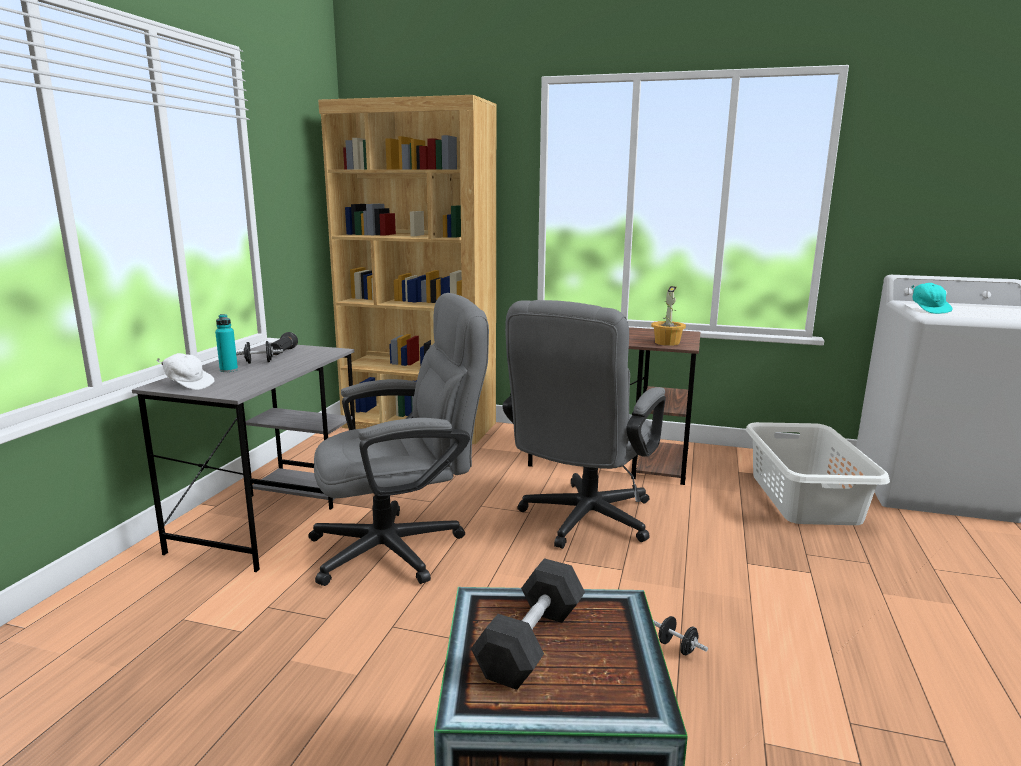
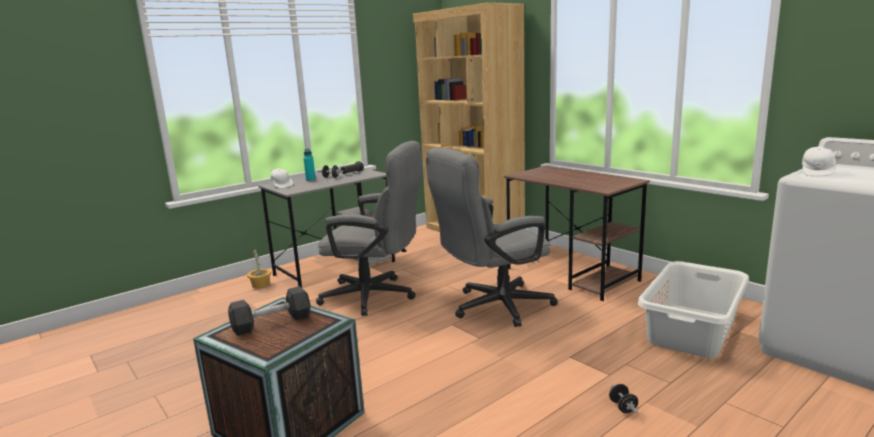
camera: 35 degrees right, 0 degrees up
(667, 342) = (597, 186): potted plant -> potted plant (261, 285)
(677, 647) = (450, 384): black dumbbell -> black dumbbell (623, 407)
(929, 310) = (817, 172): turquoise cap -> white cap

